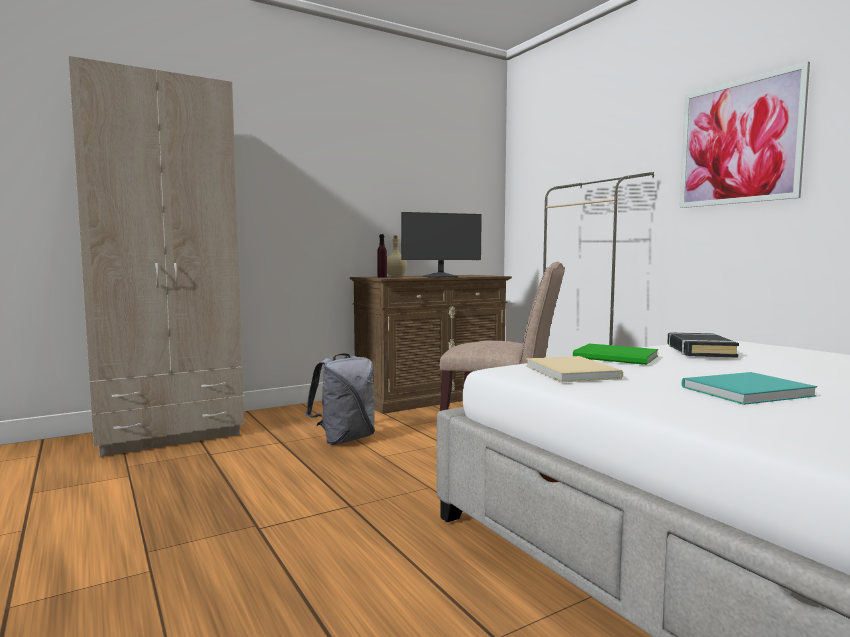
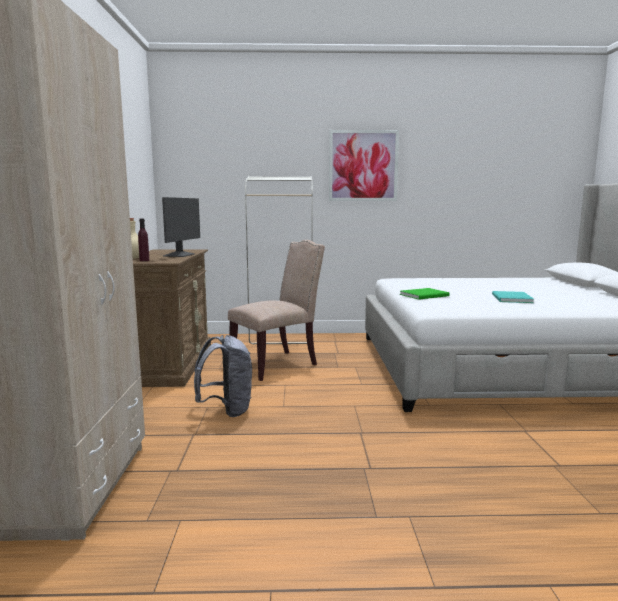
camera: 60 degrees left, 5 degrees up
(572, 371) = (454, 305): beige book -> none
(699, 351) = (425, 286): black book -> none

